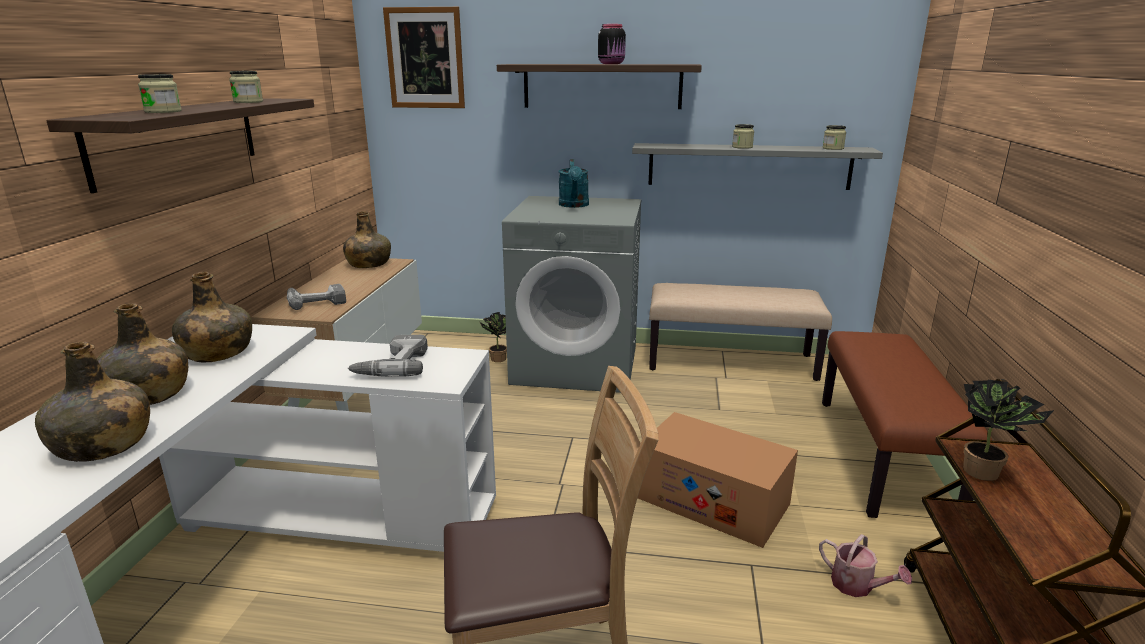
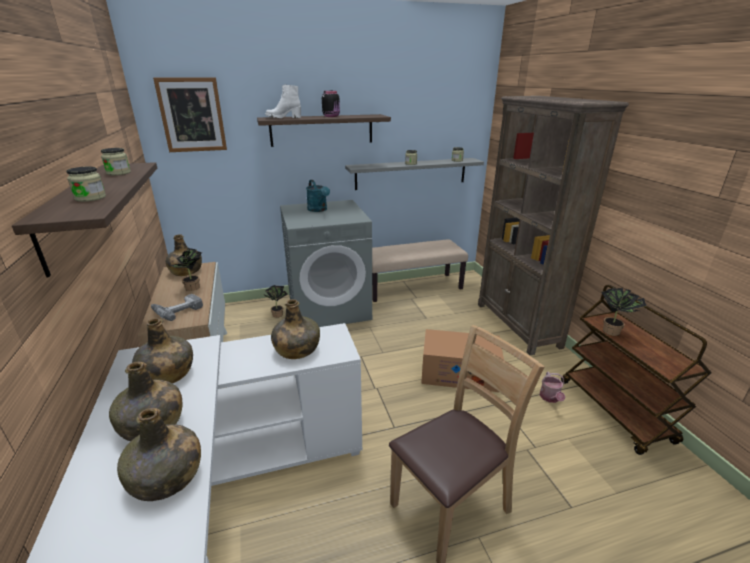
camera: 25 degrees left, 5 degrees up
(356, 282) = (193, 288): none -> potted plant
(392, 365) = (296, 349): power drill -> green bottle
(540, 63) = (283, 118): none -> white boot
(857, 586) = (550, 398): watering can -> watering can turned 75 degrees clockwise
(884, 457) = (517, 325): brown bench -> brown bookcase

